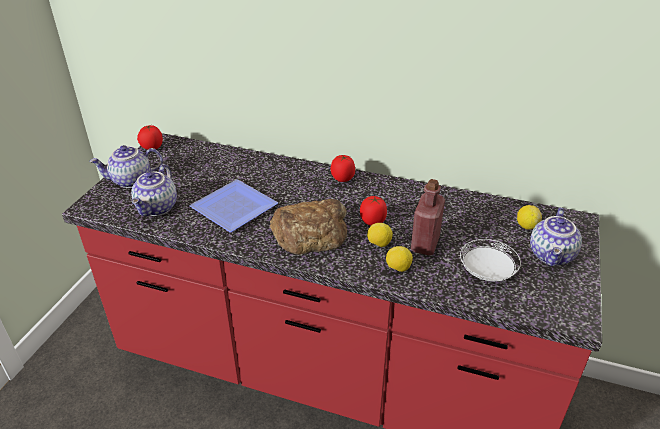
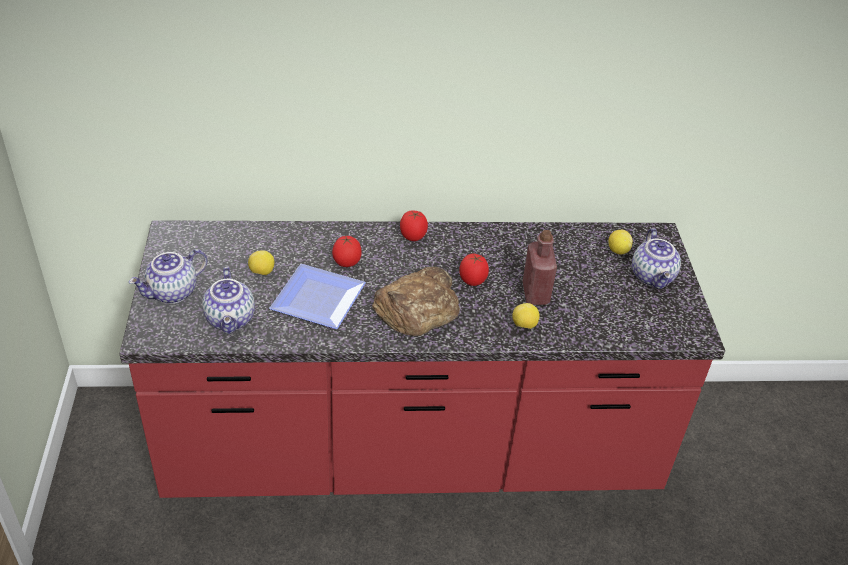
camera: 25 degrees left, 5 degrees up
(152, 148) = (164, 244): tomato -> tomato (346, 263)
(379, 244) = (492, 304): lemon -> lemon (262, 272)
(487, 272) = (605, 309): white plate -> none

